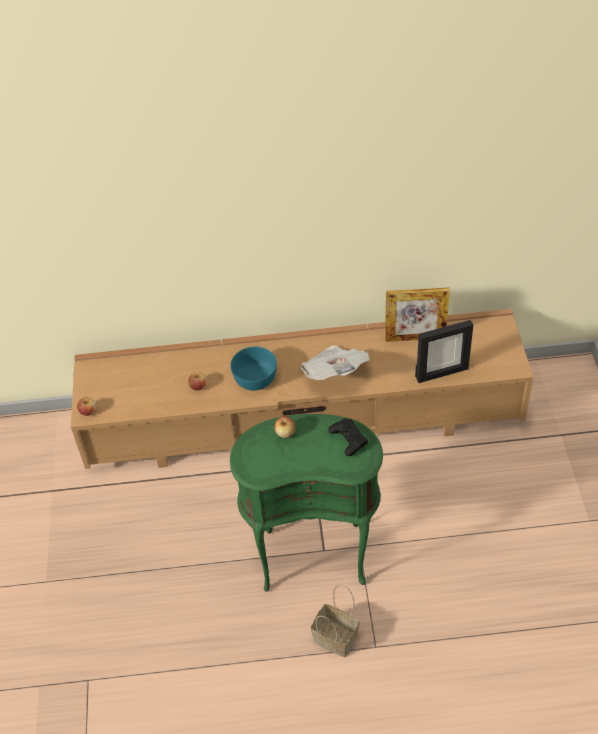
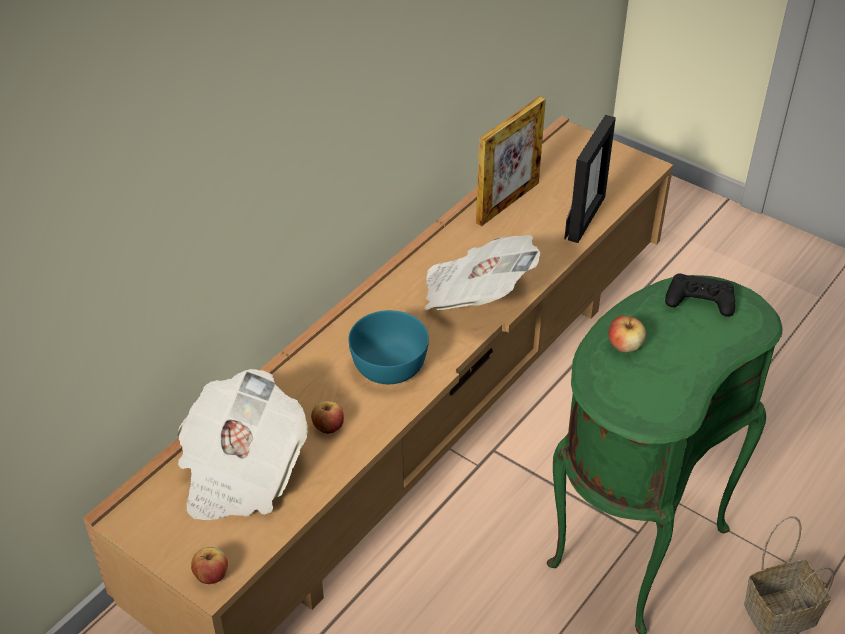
camera: 50 degrees left, 5 degrees down
(145, 379) = (240, 472): none -> newspaper

